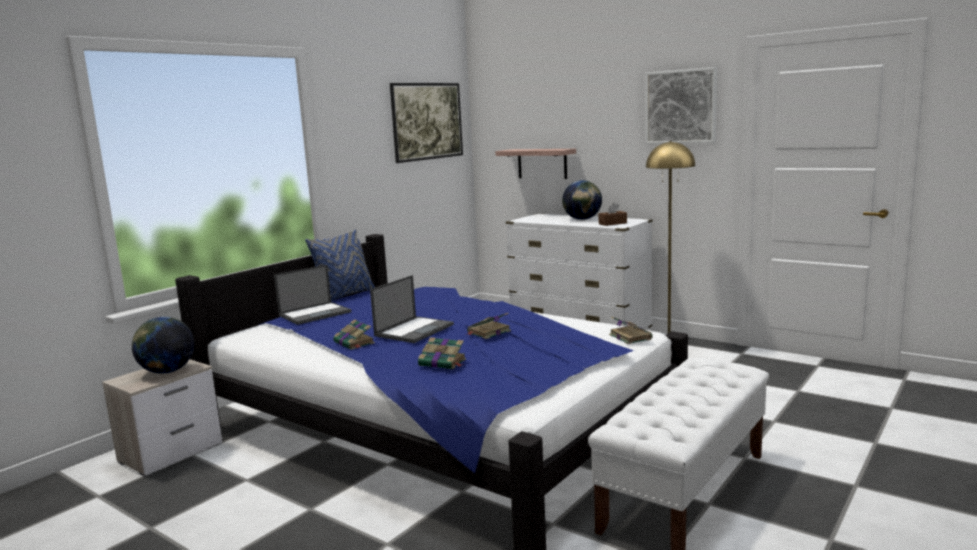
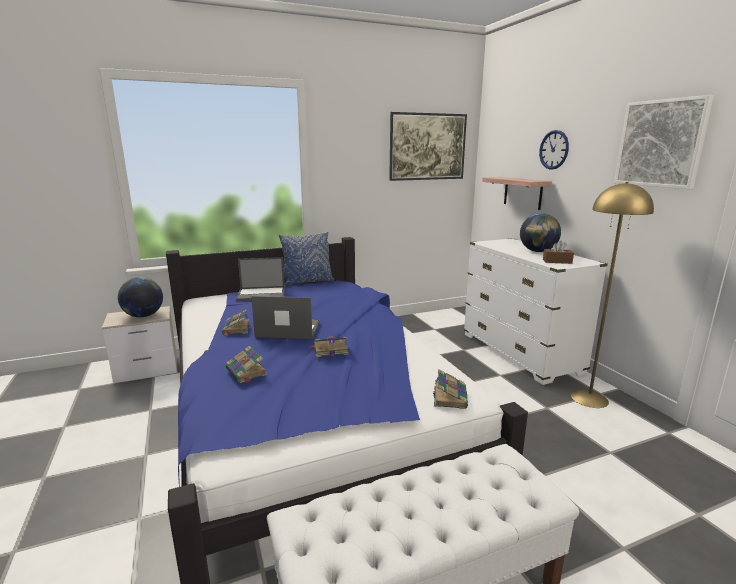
camera: 30 degrees right, 5 degrees up
(414, 330) = (287, 329): laptop -> laptop turned 150 degrees counterclockwise
(573, 117) = (554, 150): none -> wall clock

